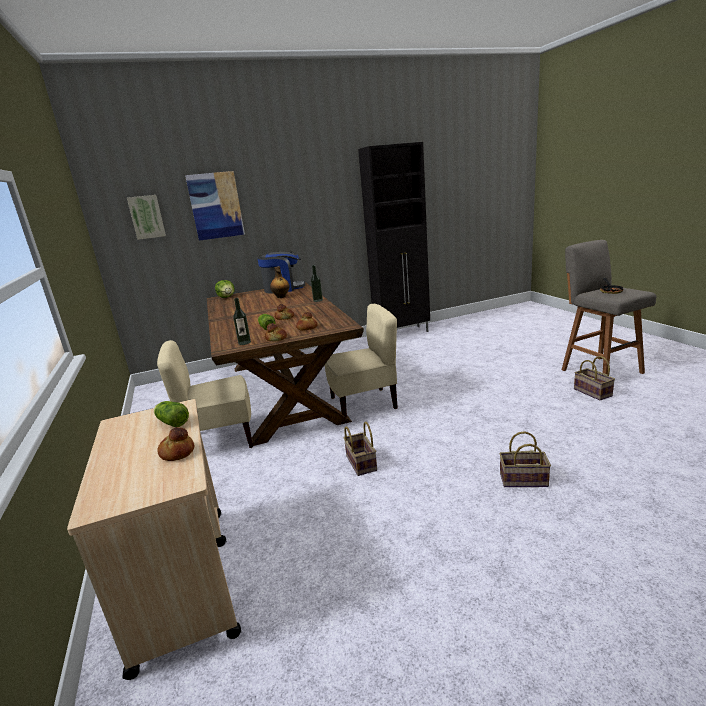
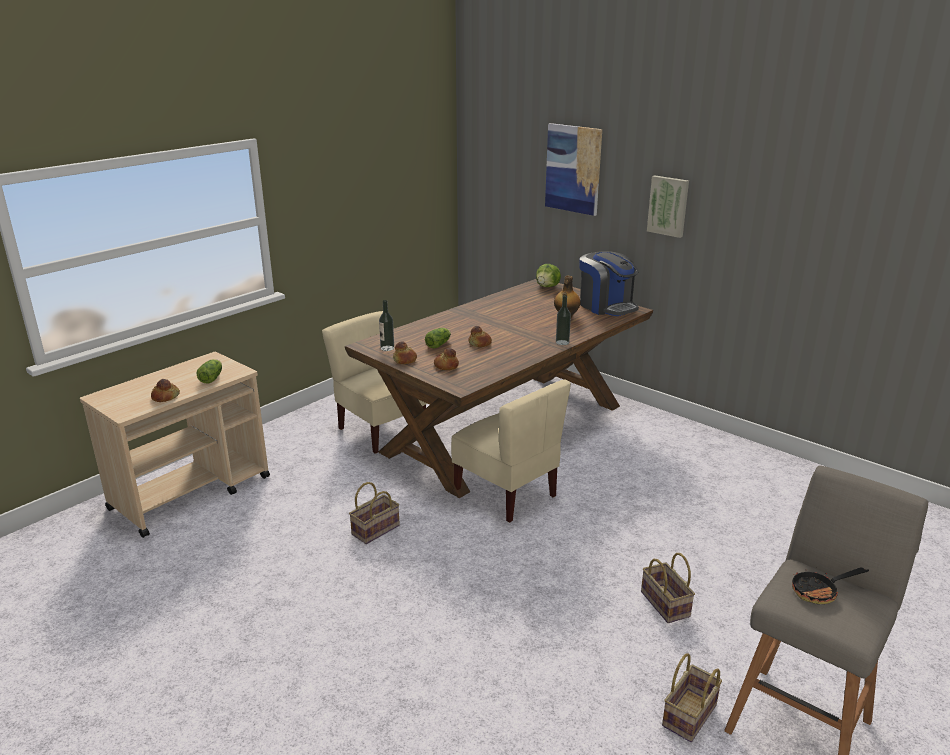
camera: 60 degrees right, 5 degrees up
(146, 217) = (504, 162): picture -> picture (668, 206)
(403, 333) = (773, 463): black cabinet -> none
(522, 480) = (387, 659): basket -> basket (663, 603)

